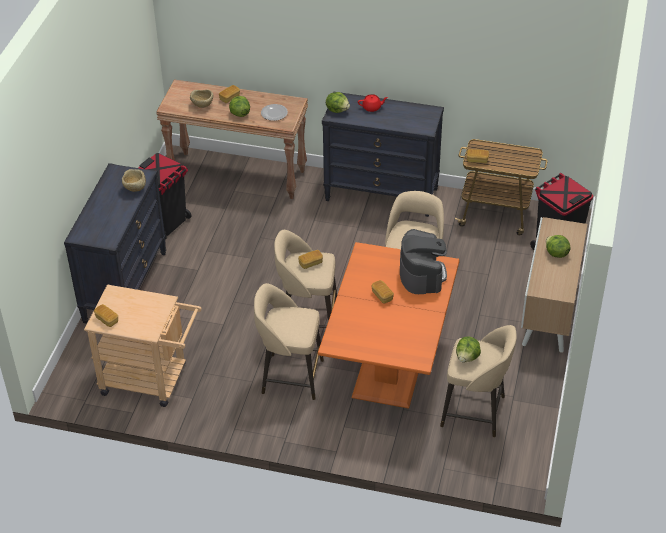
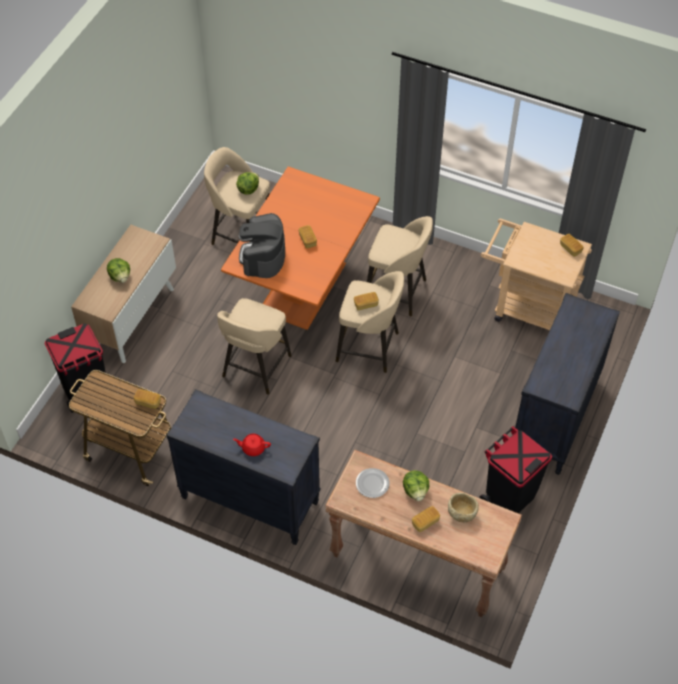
camera: 170 degrees left, 10 degrees up
(135, 188) = (547, 369): beige bowl -> none
(337, 110) = (296, 451): lettuce -> none

